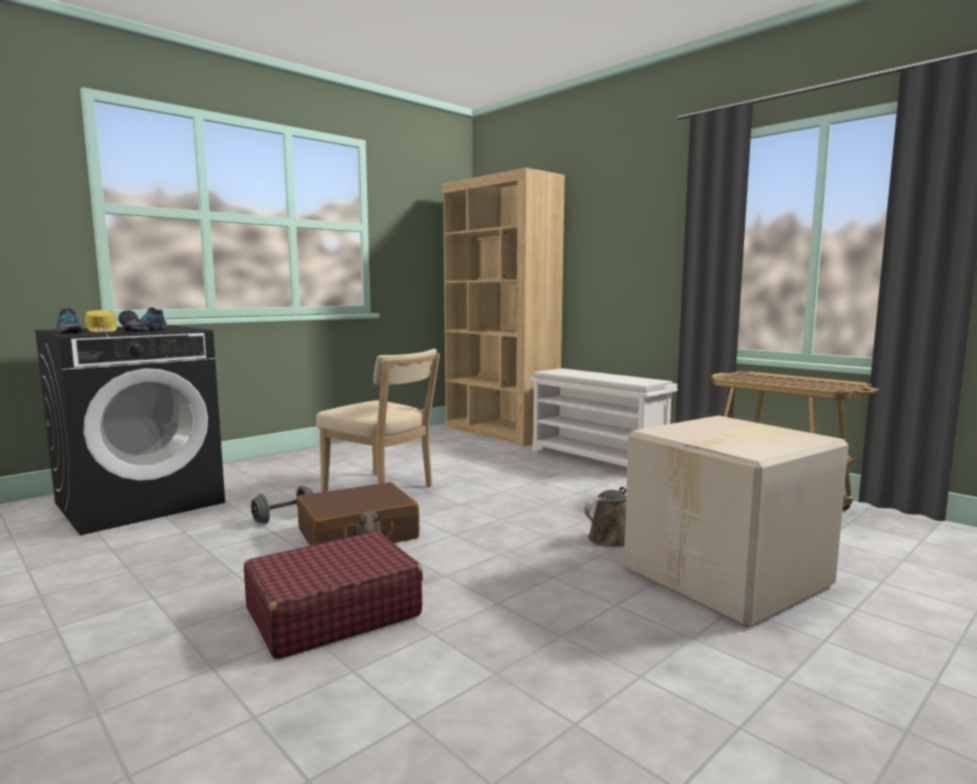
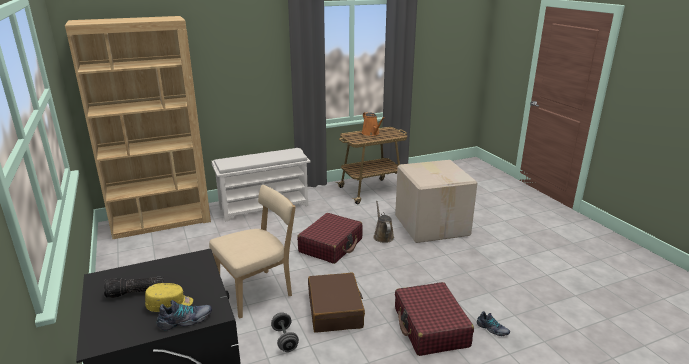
camera: 70 degrees left, 15 degrees up
(145, 331) = (196, 280): shoe -> shoe (492, 329)
(535, 508) = (331, 245): none -> red suitcase
(792, 378) = (371, 133): none -> orange watering can

